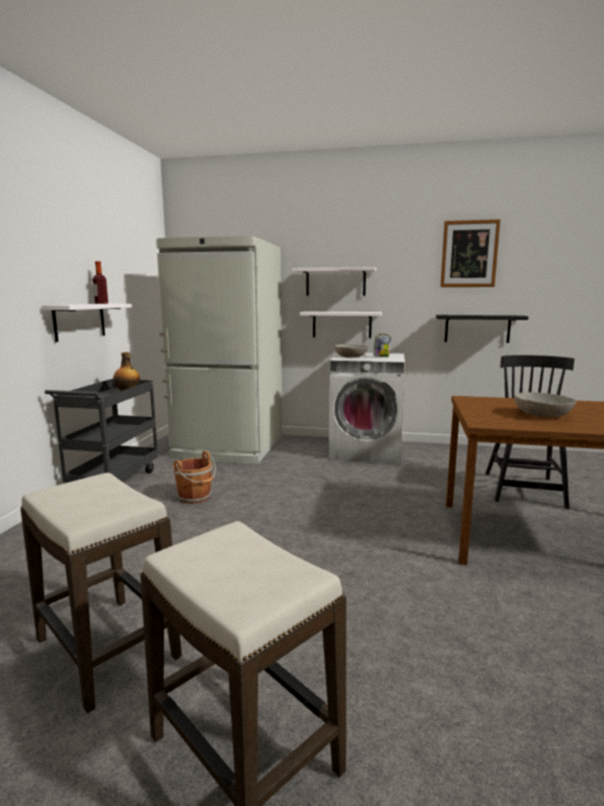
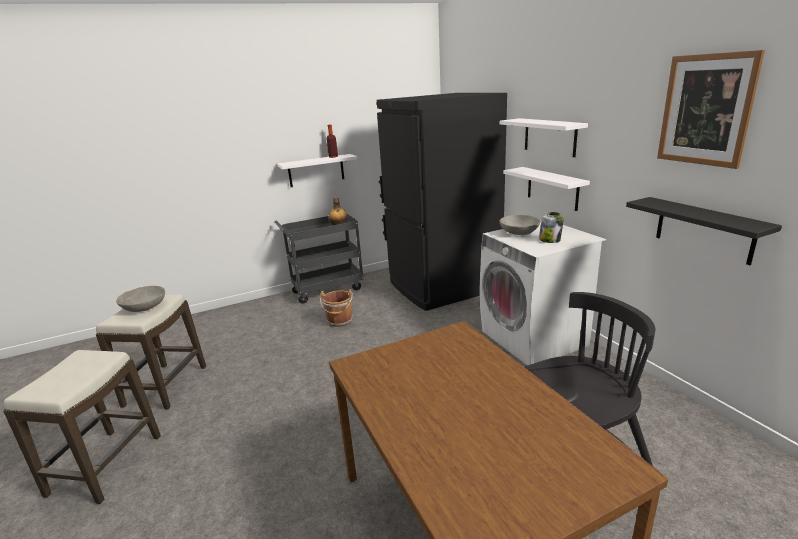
camera: 55 degrees right, 10 degrees up
(229, 445) = (442, 285): white fridge -> black fridge
(543, 415) = (429, 388): grey bowl -> grey bowl (144, 307)

